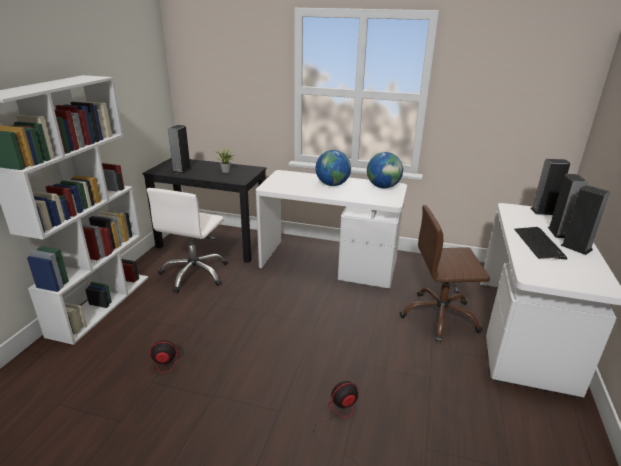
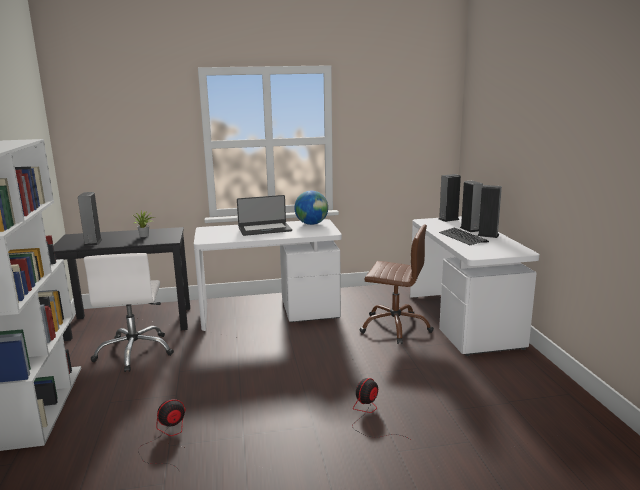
camera: 25 degrees left, 10 degrees down
(332, 185) = (264, 229): globe -> laptop
(439, 317) = (395, 327): brown office chair -> brown office chair turned 135 degrees counterclockwise

